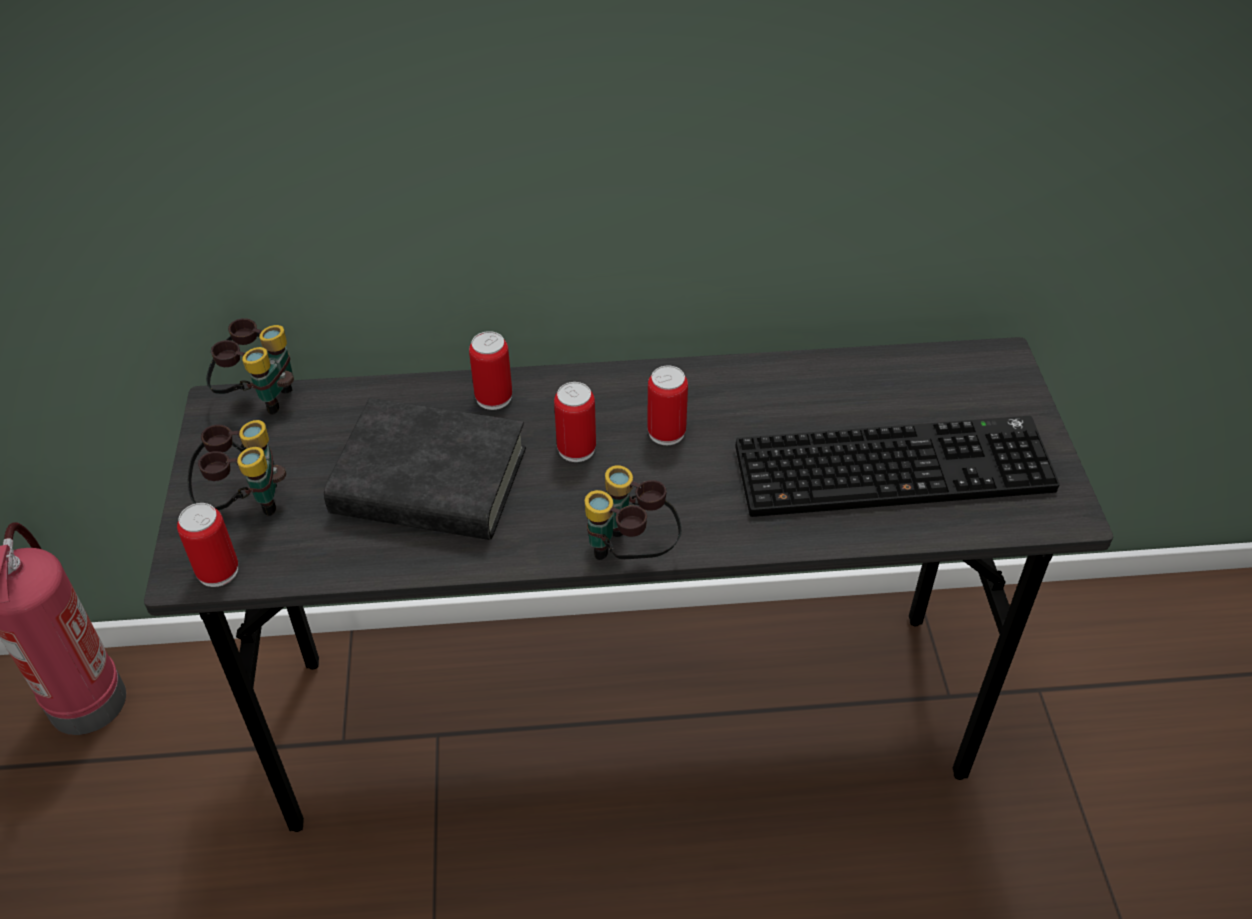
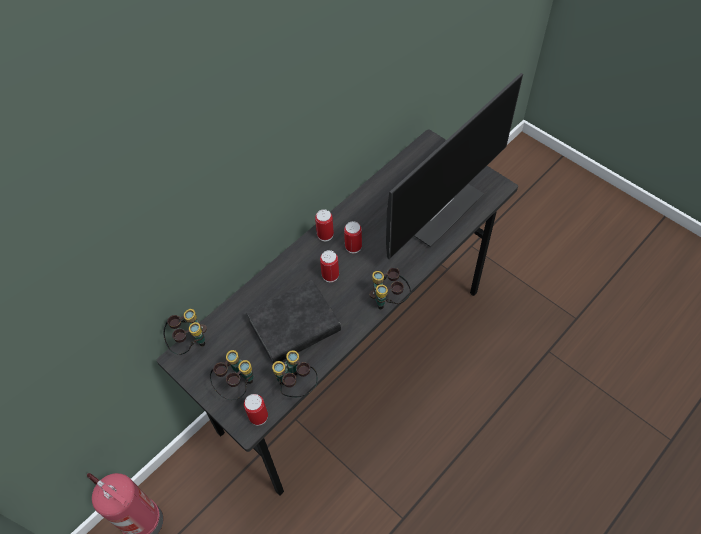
camera: 40 degrees left, 10 degrees up
(324, 570) = (296, 385): none -> binoculars
(493, 397) = (279, 277): can -> can (325, 235)
(895, 466) = (436, 206): keyboard -> monitor

